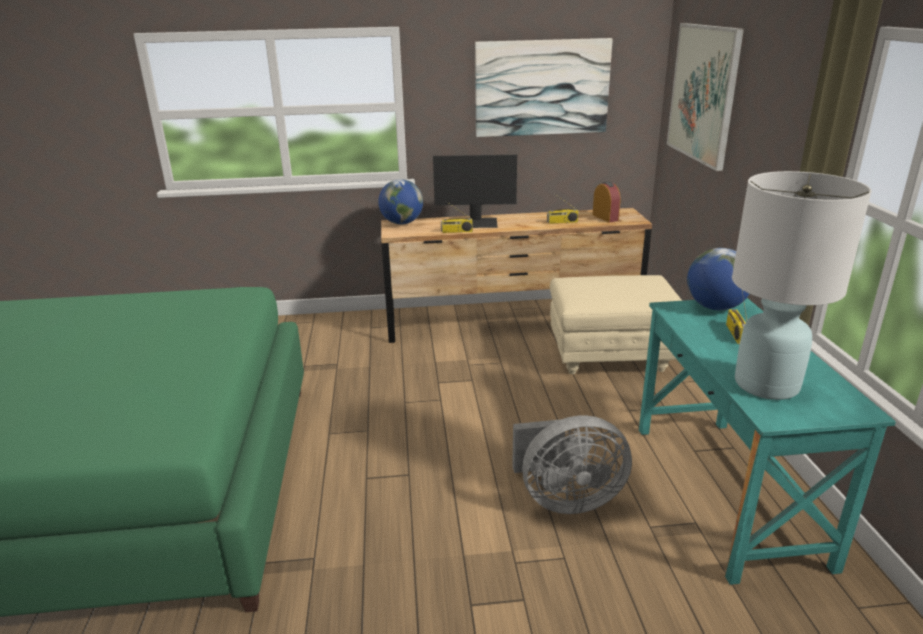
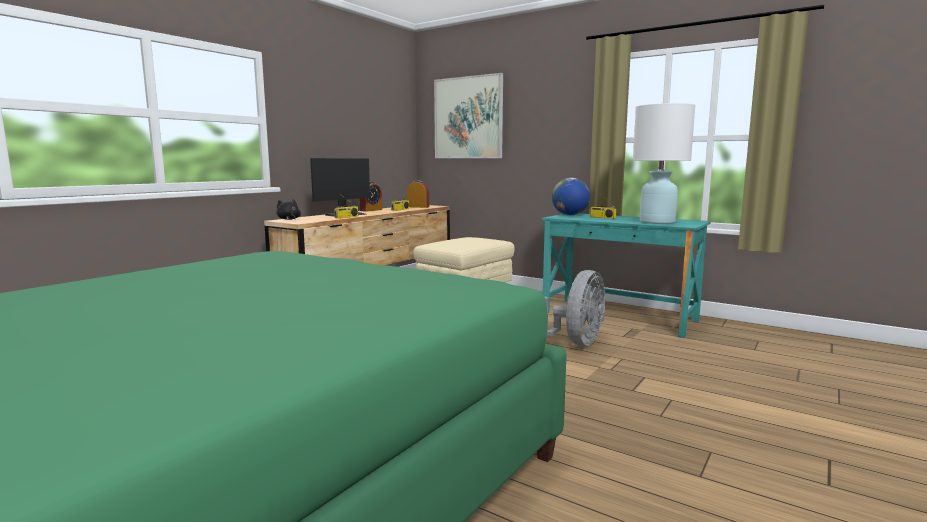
camera: 50 degrees left, 15 degrees down
(402, 223) = (289, 219): globe -> black plush toy
(530, 215) = (371, 210): none -> alarm clock
(542, 88) = (356, 117): picture -> none

